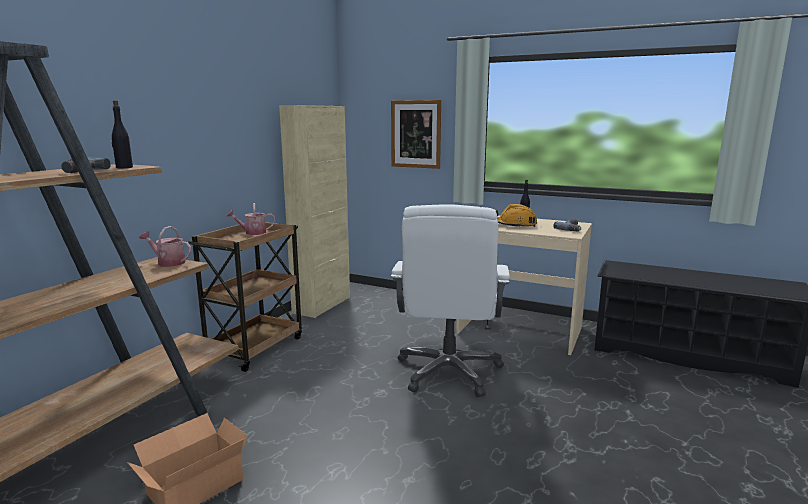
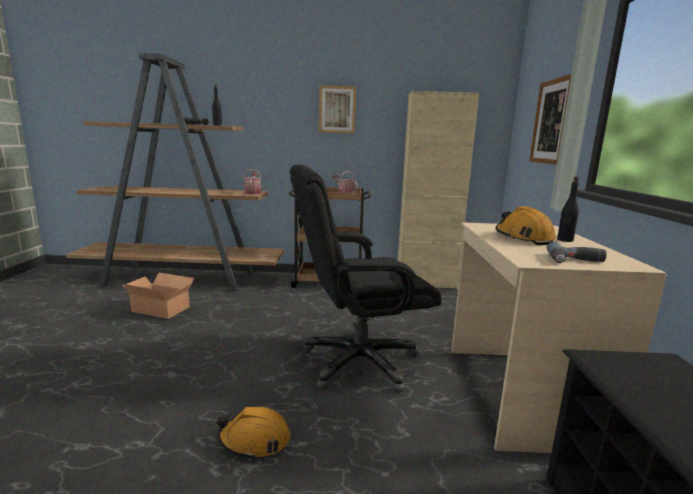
camera: 65 degrees right, 0 degrees up
(214, 126) = (337, 109): none -> picture
(449, 371) = (358, 362): white office chair -> black office chair
(539, 437) = (255, 440): none -> orange hard hat

